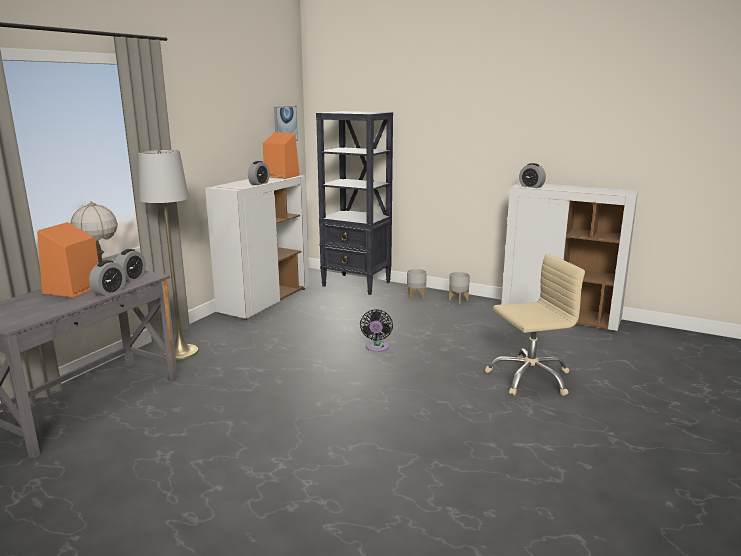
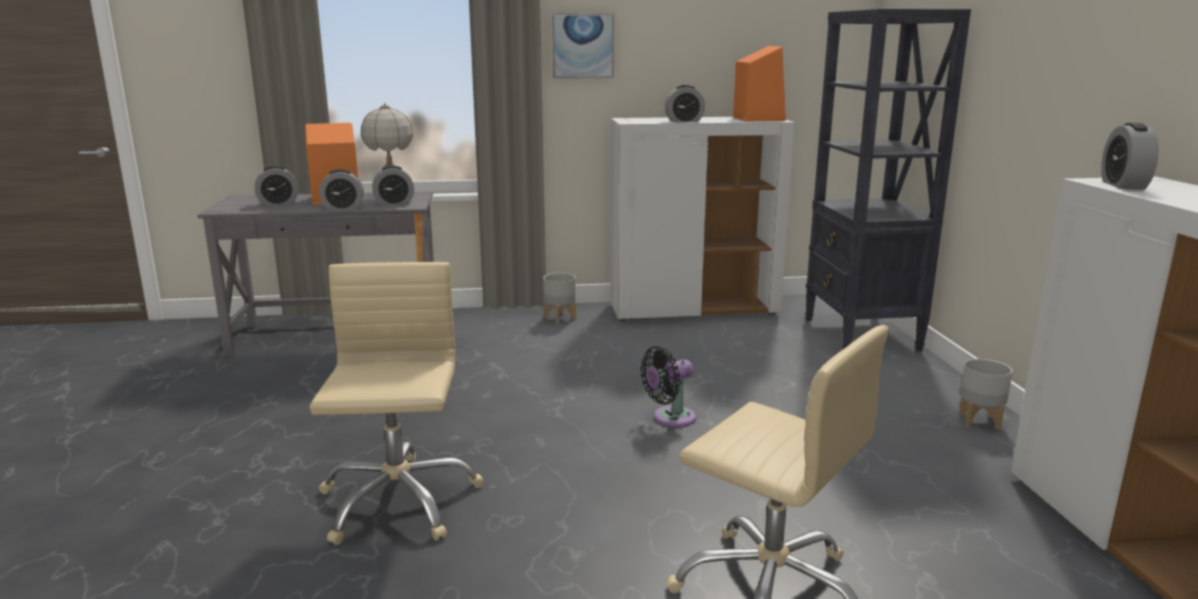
camera: 55 degrees right, 0 degrees up
(37, 306) = (278, 203): none -> alarm clock
(181, 352) = (492, 326): grey floor lamp -> none
(285, 124) = (819, 36): picture -> picture (582, 46)
(370, 437) = (398, 501): none -> beige office chair
(415, 296) = (912, 385): grey planter -> grey planter (559, 318)

